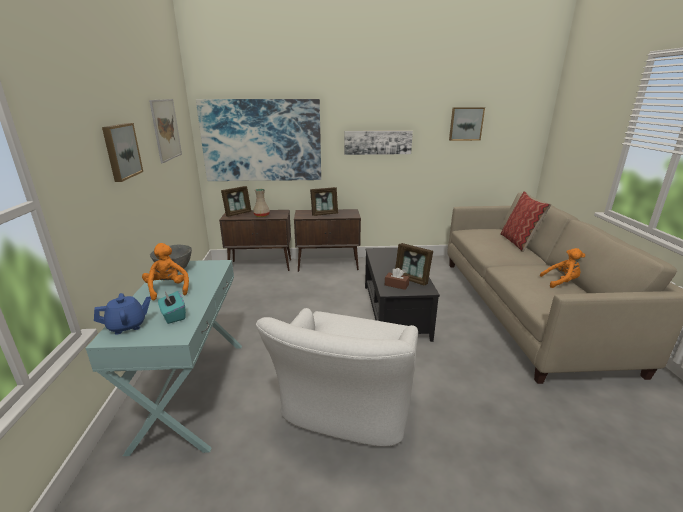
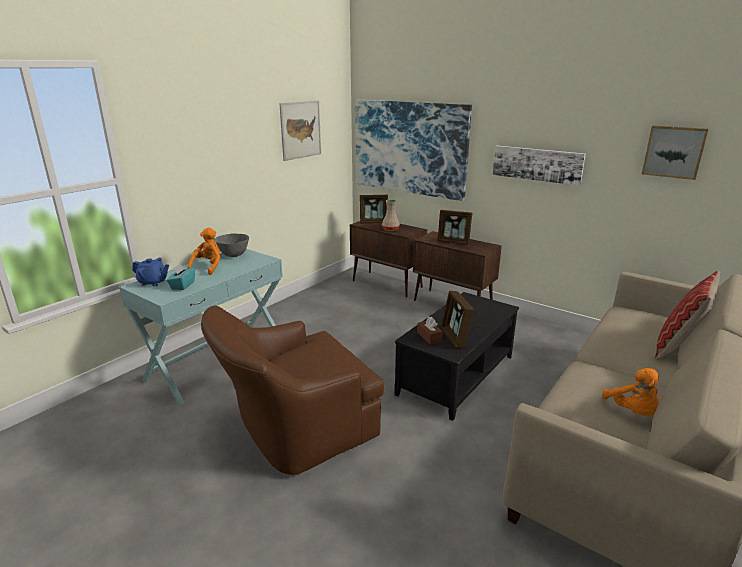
camera: 40 degrees right, 0 degrees up
(121, 151) = (225, 148): picture -> none
(346, 408) = (295, 429): white armchair -> brown armchair
(561, 282) = (633, 412): orange plush toy -> orange plush toy turned 45 degrees clockwise

